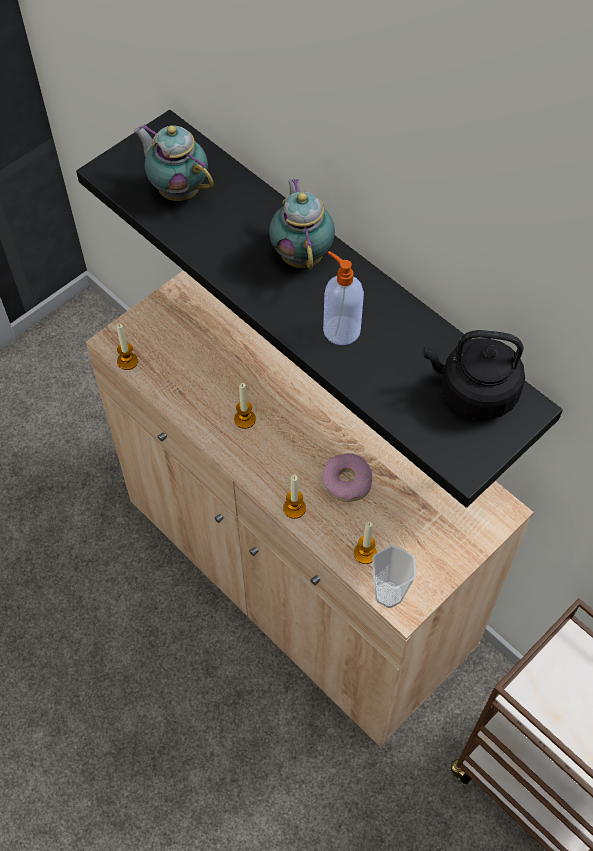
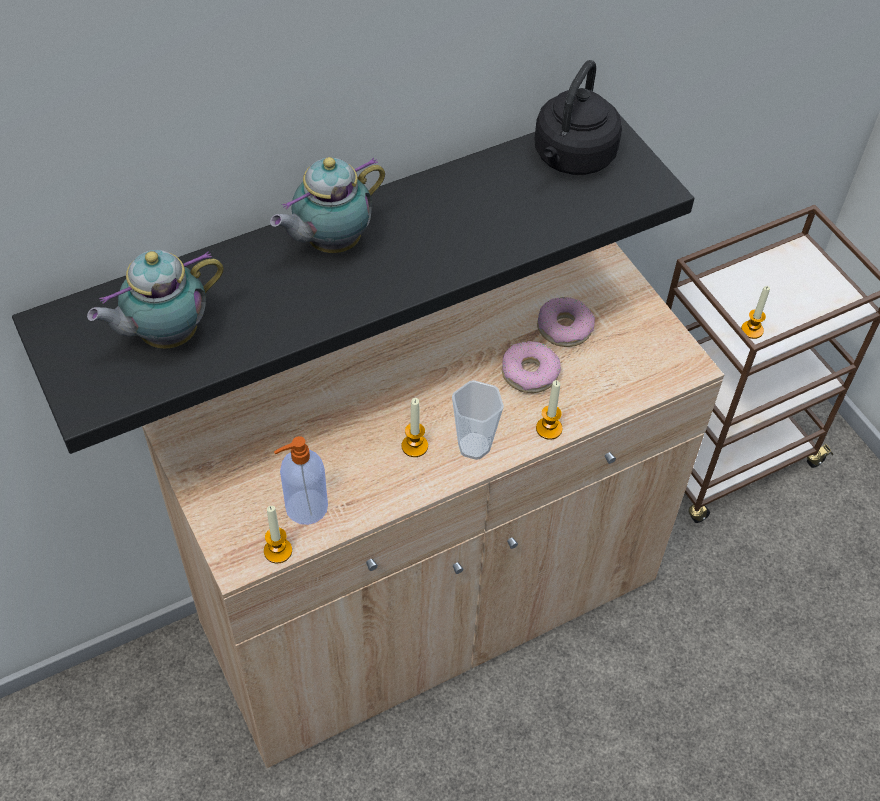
camera: 75 degrees left, 5 degrees down
(302, 255) = (330, 243): teapot -> teapot turned 45 degrees counterclockwise
(340, 329) = (452, 237): soap dispenser -> soap dispenser (305, 508)
(365, 553) = (621, 381): candle -> candle (752, 330)
(388, 594) = (673, 374): cup -> cup (474, 446)
(407, 497) = (564, 328): none -> donut

